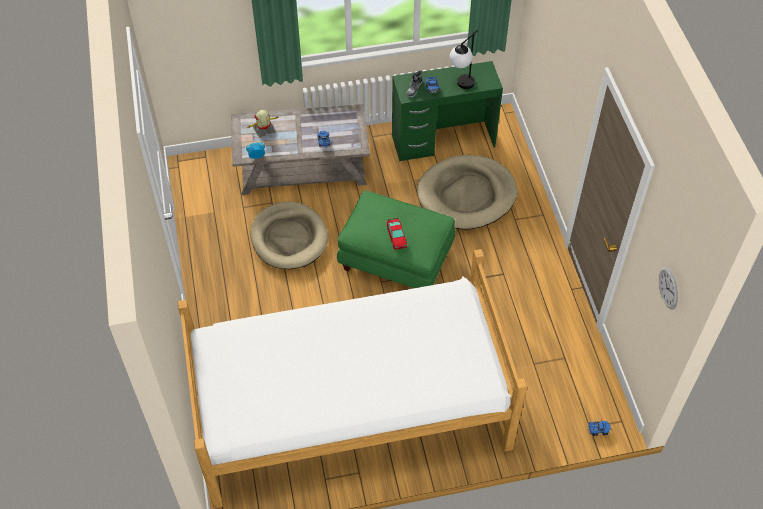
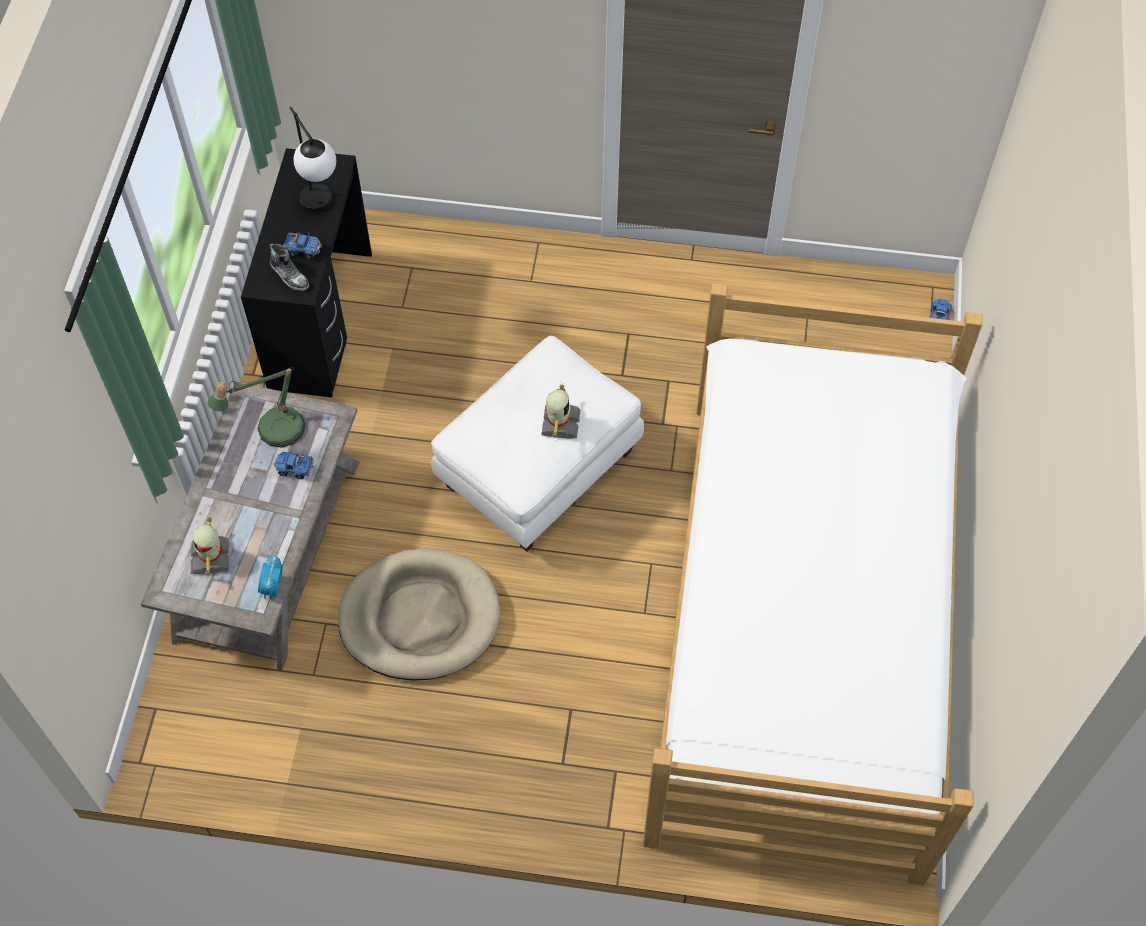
camera: 70 degrees left, 5 degrees up
(341, 127) = (273, 430): none -> table lamp
(396, 236) = (559, 423): toy car -> toy robot
(396, 259) = (538, 468): green ottoman -> white ottoman
(443, 141) = (320, 320): green desk -> black desk
(466, 195) = (452, 327): beige dog bed -> none
(668, 288) = (957, 54): wall clock -> none

